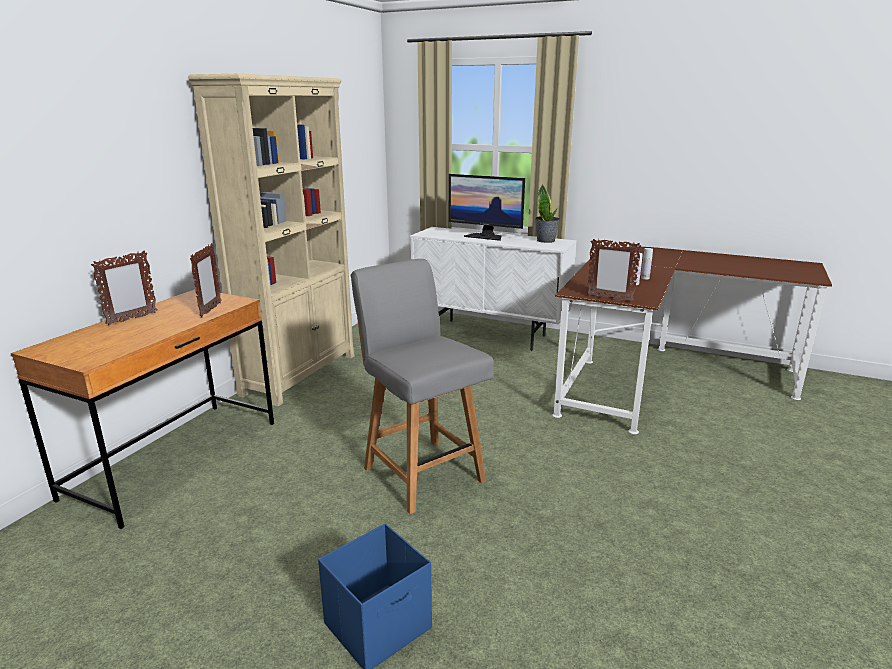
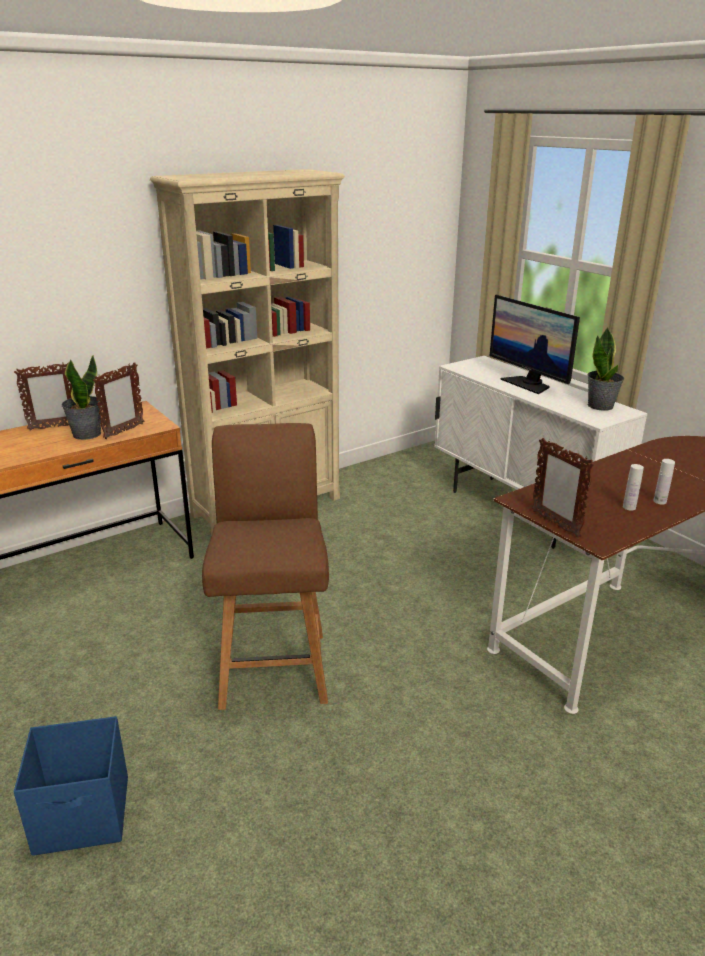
camera: 30 degrees right, 5 degrees up
(175, 318) = (86, 434): none -> potted plant
(422, 473) = (274, 666): grey chair -> brown chair

